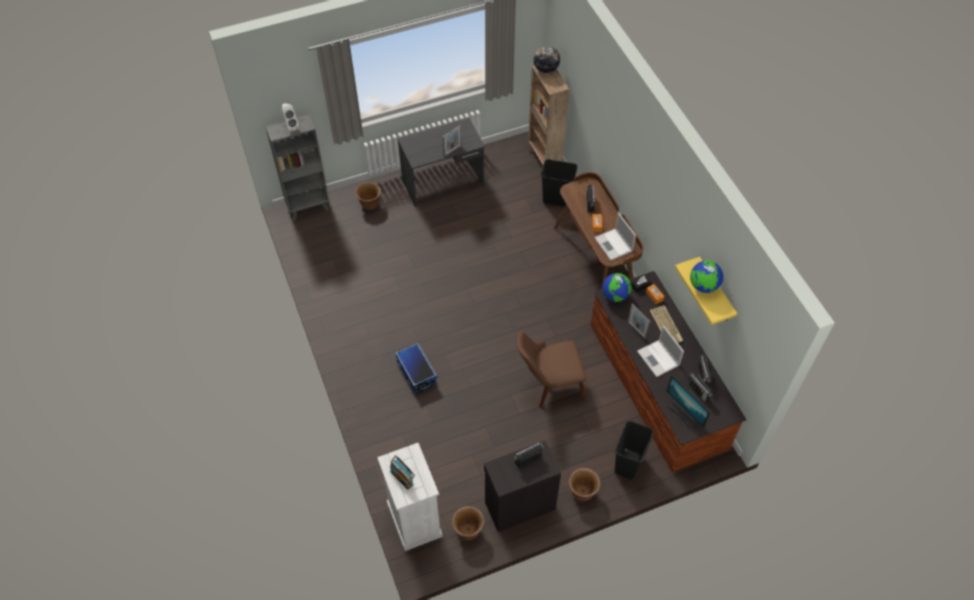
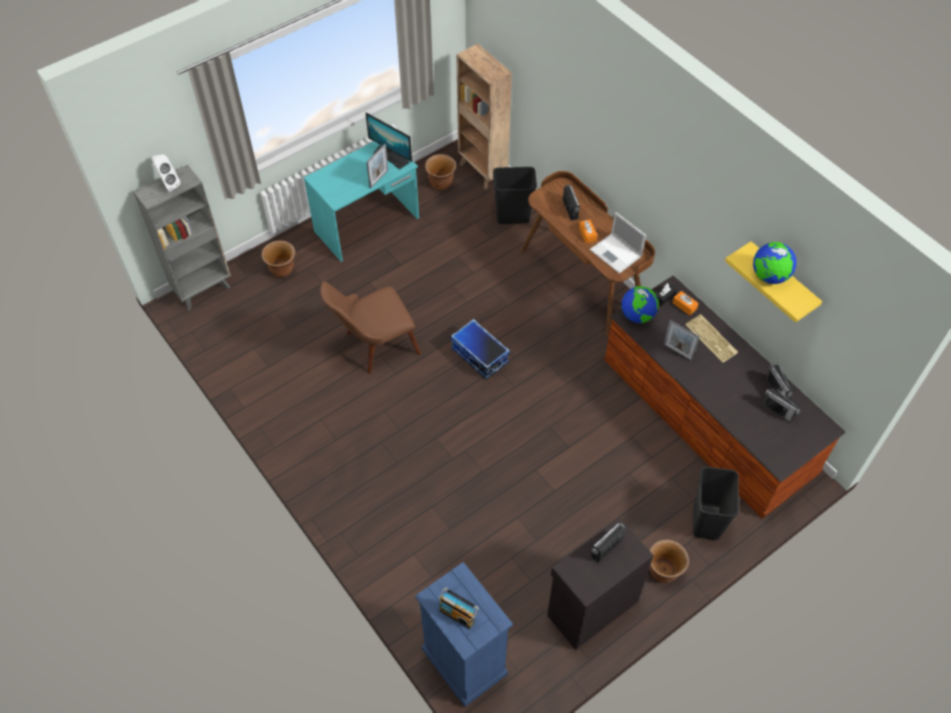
camera: 15 degrees left, 0 degrees up
(414, 519) = (464, 662): white dresser -> blue dresser
(416, 373) = (407, 470): storage box -> storage box (479, 356)
(443, 183) = (368, 225): grey desk -> turquoise desk
(468, 530) = (537, 658): brown planter -> brown planter (441, 183)
(546, 69) = (475, 54): globe -> none
(548, 384) = (577, 445): brown chair -> brown chair (373, 346)
(658, 359) = (716, 381): laptop -> none
(684, 413) = (770, 441): monitor -> monitor (391, 157)

